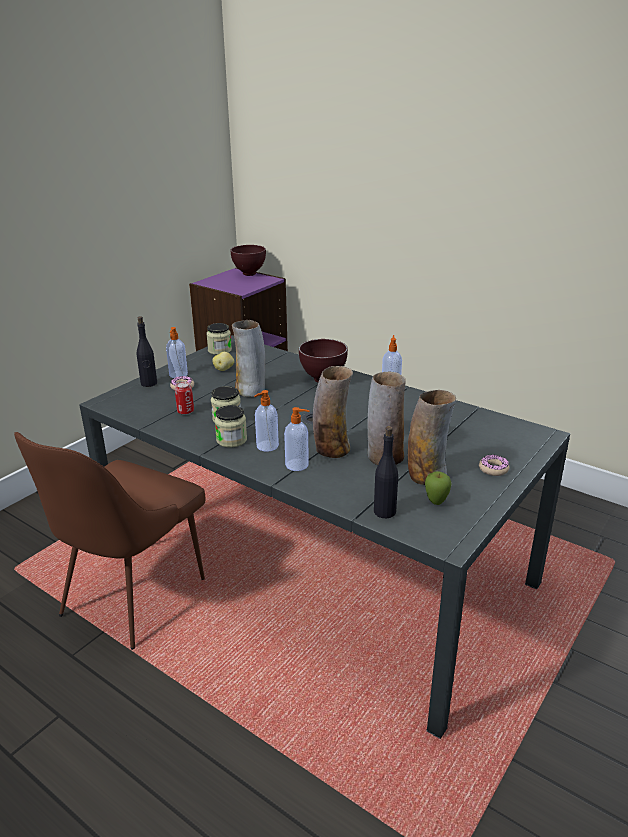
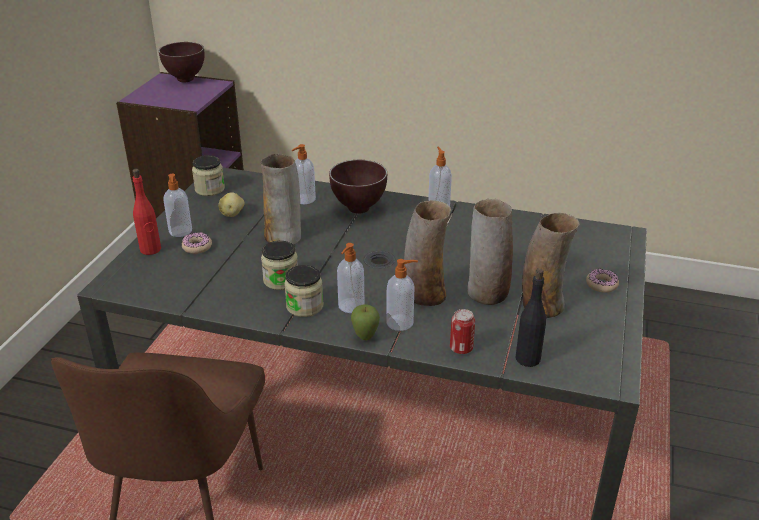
camera: 20 degrees left, 5 degrees up
(149, 383) = (150, 249): black bottle -> red bottle
(185, 411) = (224, 279): can -> can (461, 348)
(285, 367) = (304, 199): none -> soap dispenser
(436, 502) = (571, 336): apple -> apple (365, 337)

